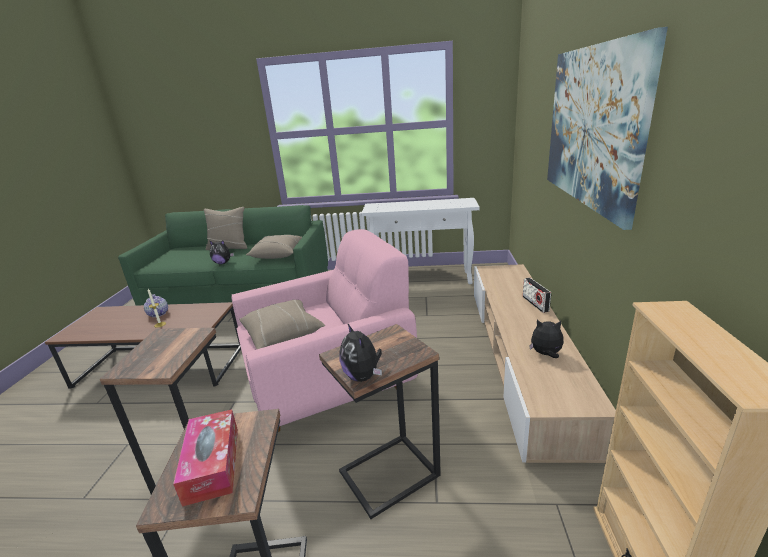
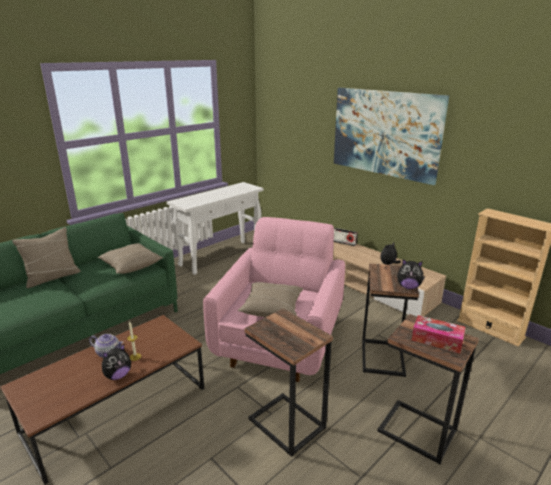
camera: 50 degrees left, 0 degrees up
(223, 263) = (84, 291): plush toy -> plush toy (118, 375)

